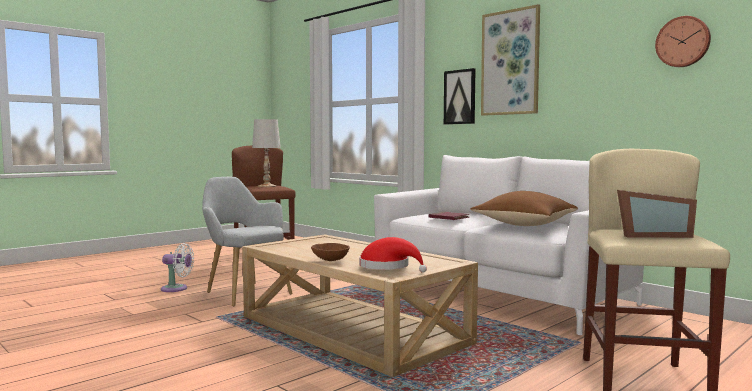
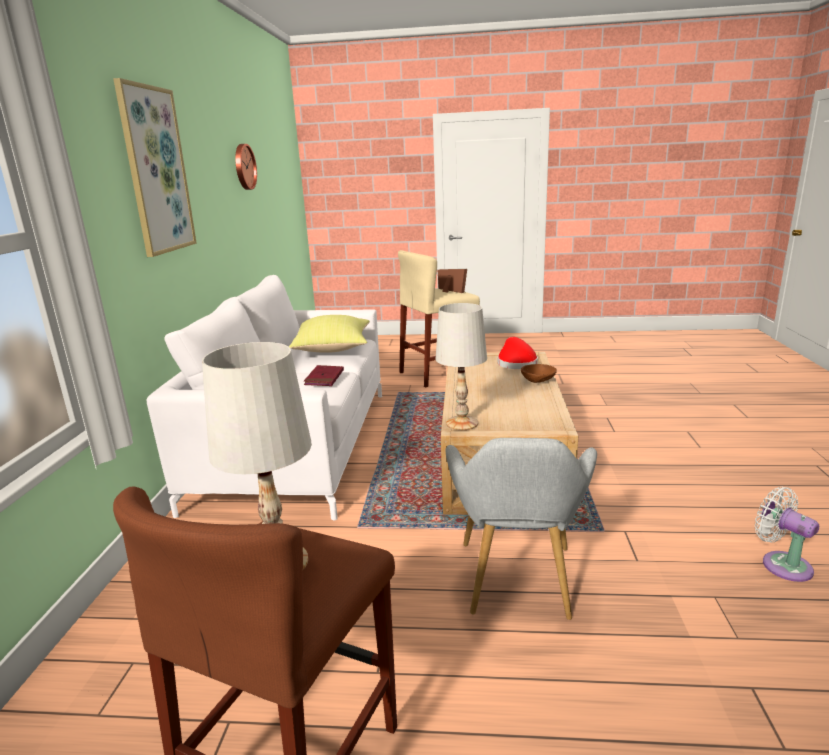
camera: 130 degrees left, 15 degrees up
(177, 289) = (615, 676): white fan -> white fan (781, 564)
(325, 238) = (462, 423): none -> white table lamp
(460, 97) = (112, 229): picture -> none
(522, 225) = (333, 349): brown pillow -> yellow pillow

